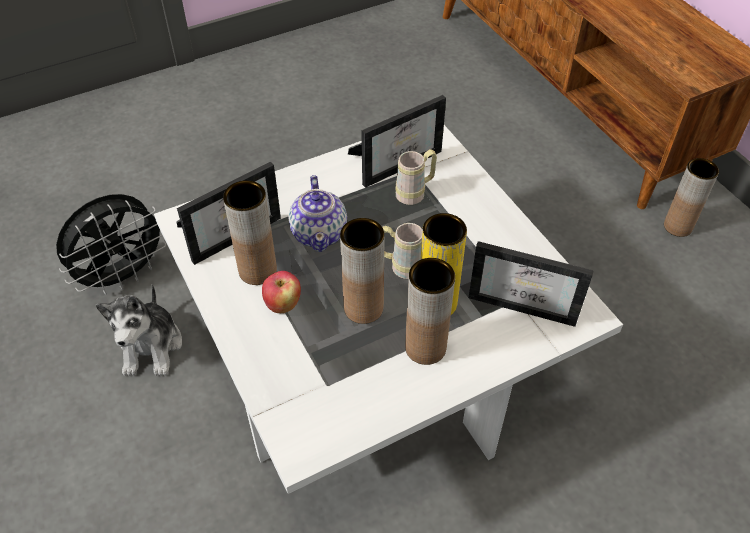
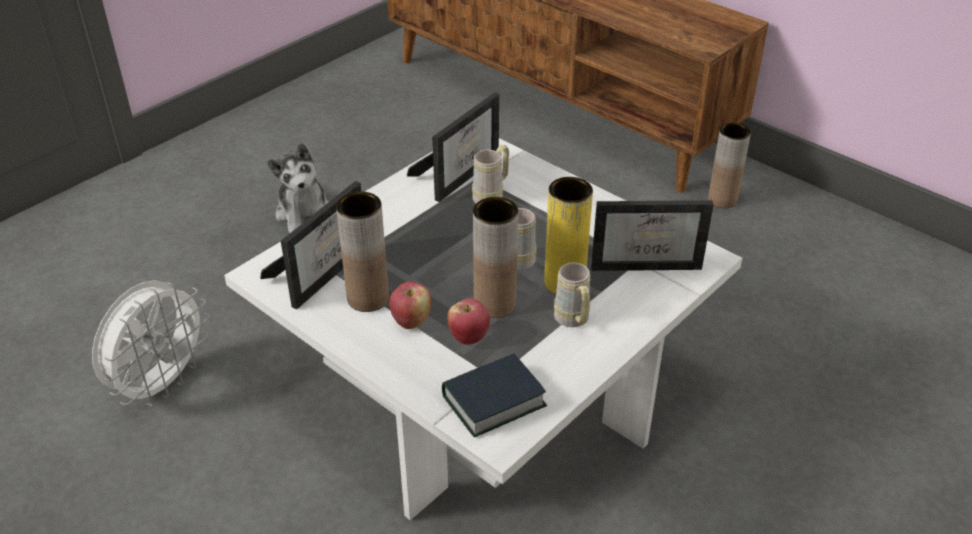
camera: 20 degrees left, 10 degrees down
(123, 276) = (161, 384): black fan -> white fan
(152, 347) = (231, 445): plush toy -> plush toy (305, 214)
(314, 409) = (493, 401): none -> book
(319, 233) = (414, 251): teapot -> none
(324, 336) = (469, 337): none -> apple
(425, 348) = (573, 321): brown vase -> beige mug

